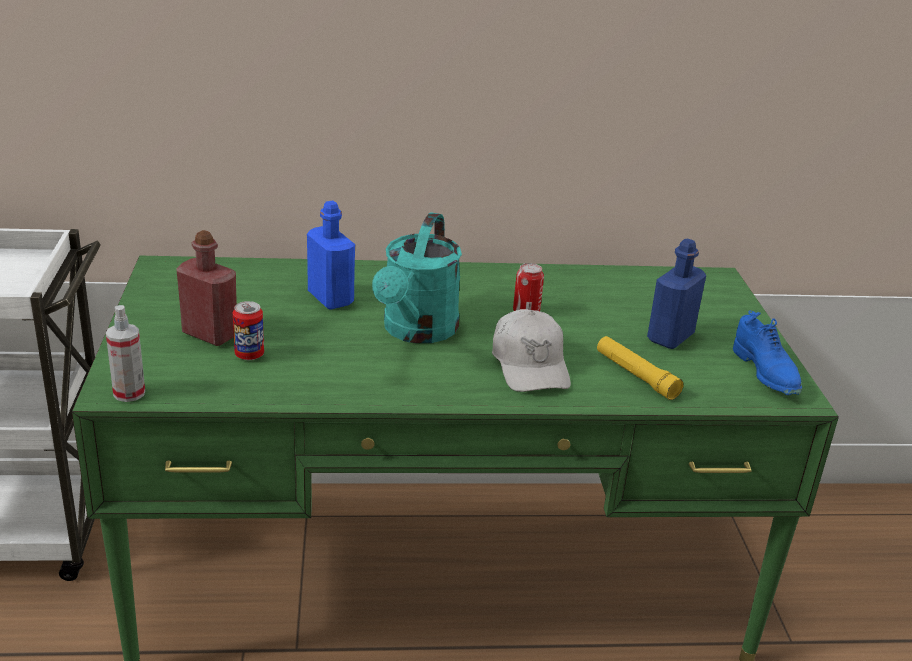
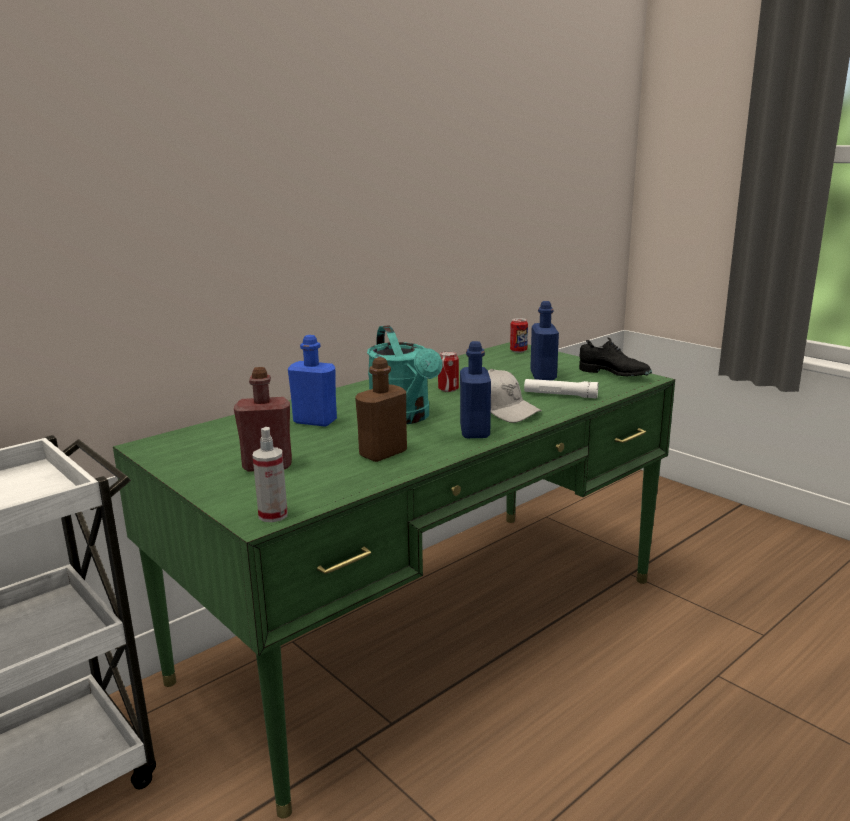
camera: 35 degrees left, 10 degrees down
(249, 355) = (319, 465): can -> can (518, 351)
(322, 368) = (383, 453): none -> brown bottle
(452, 382) = (474, 431): none -> blue bottle
(636, 375) = (560, 395): yellow flashlight -> white flashlight
(765, 373) = (614, 374): blue shoe -> black shoe

